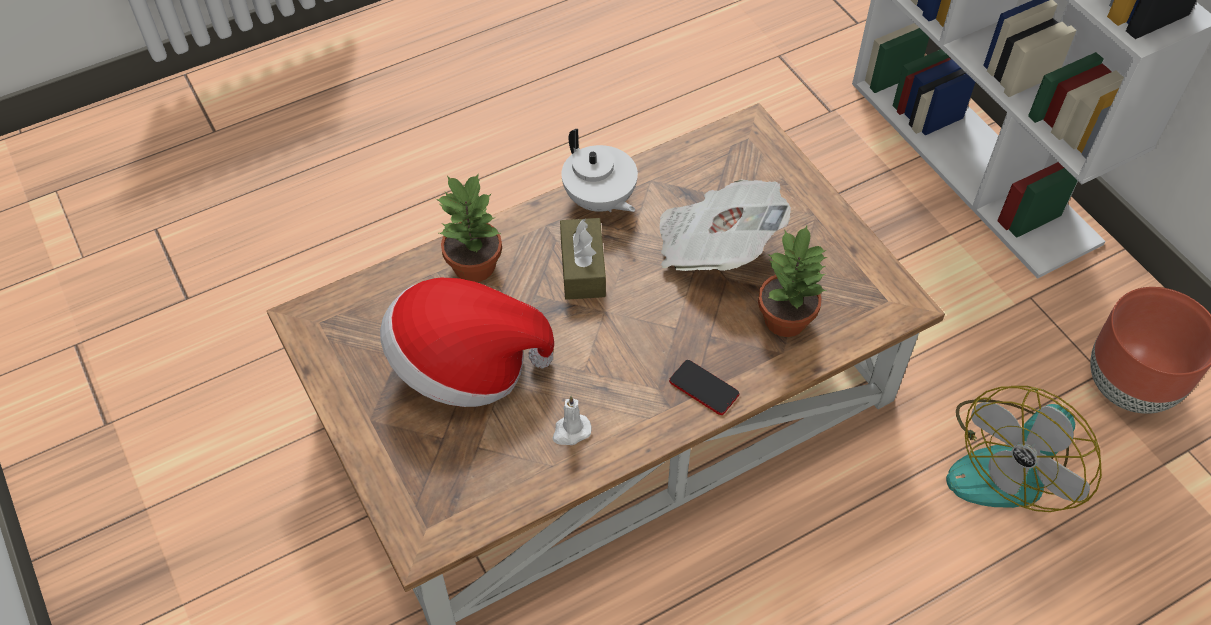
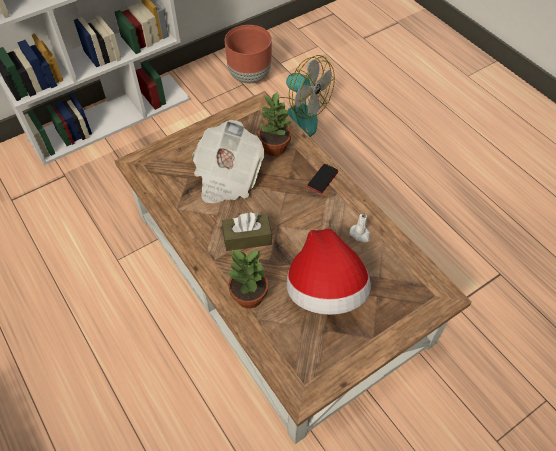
camera: 95 degrees left, 0 degrees up
(599, 200) = (193, 233): white teapot -> none

